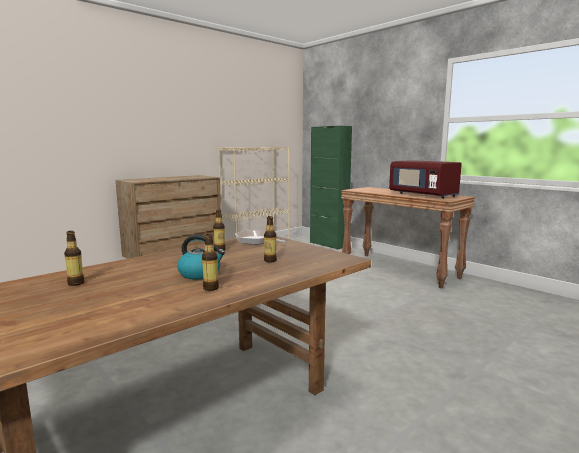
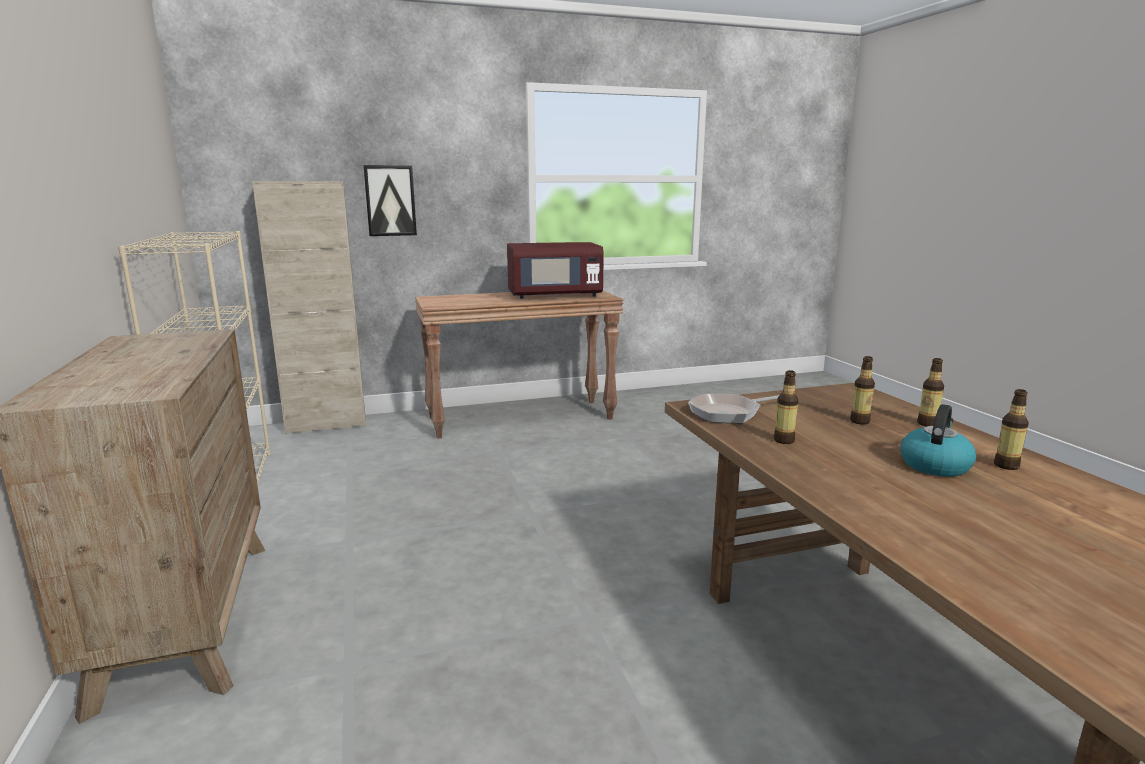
camera: 65 degrees left, 5 degrees up
(76, 283) = (1012, 560): bottle -> bottle (927, 424)
(328, 244) = (326, 425): green cabinet -> beige cabinet
(370, 135) = (390, 200): none -> picture

